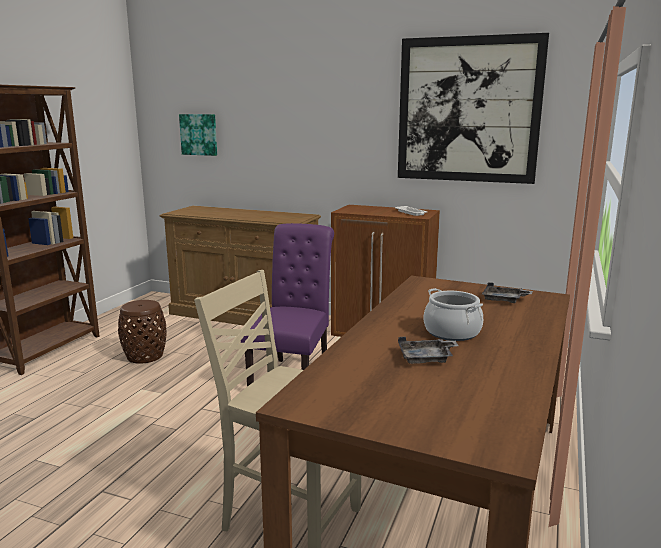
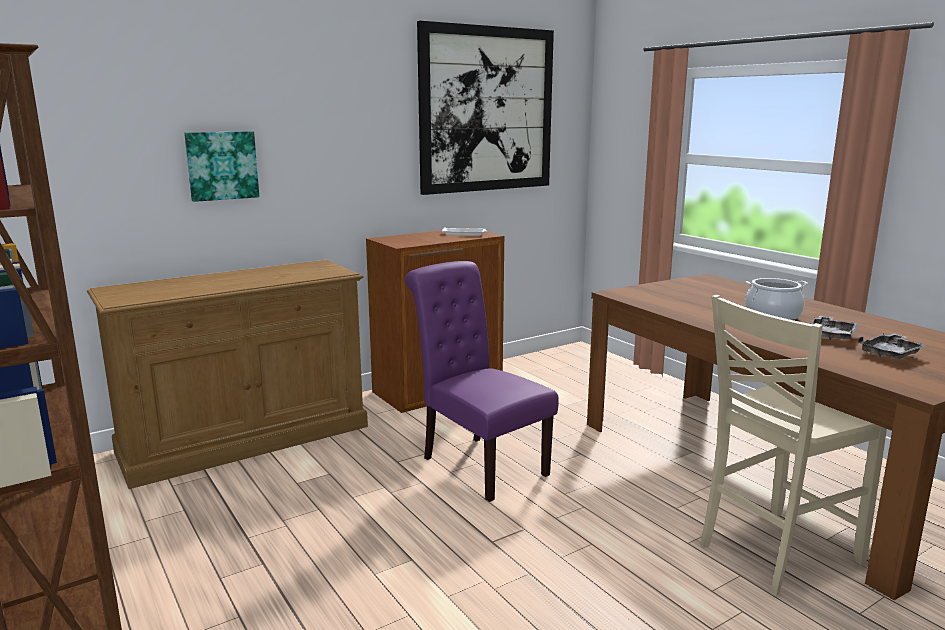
camera: 55 degrees left, 0 degrees up
(145, 356) = (263, 546): brown stool -> none
(199, 134) = (90, 157): picture -> picture (222, 165)
(504, 300) = (703, 288): grey tray -> grey tray (891, 353)

